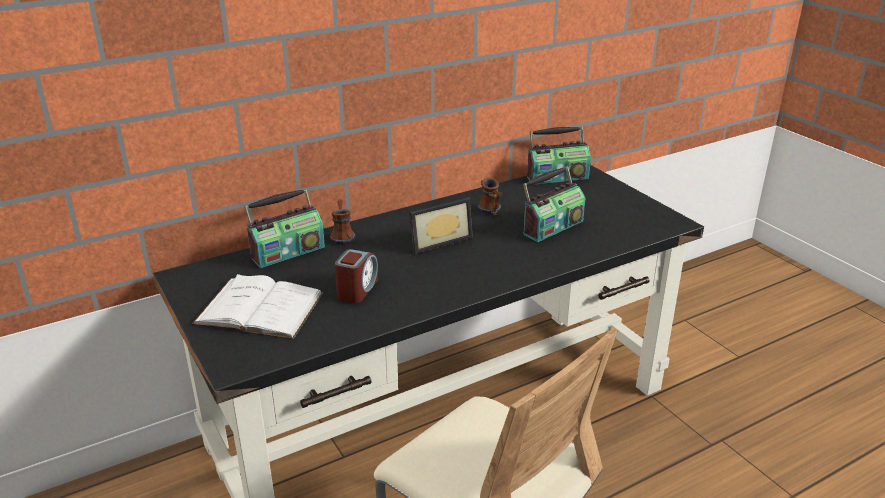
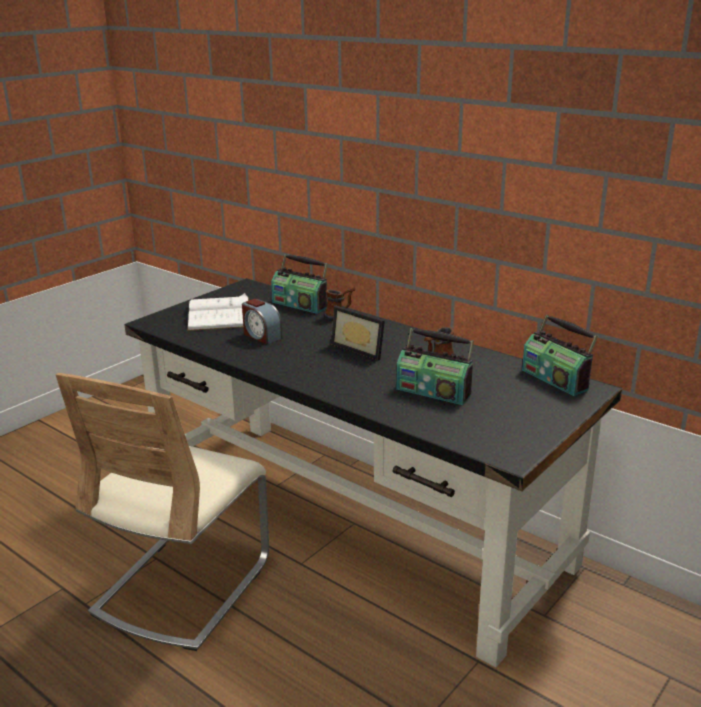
camera: 70 degrees right, 5 degrees down
(357, 290) = (261, 336): alarm clock -> alarm clock turned 45 degrees clockwise

